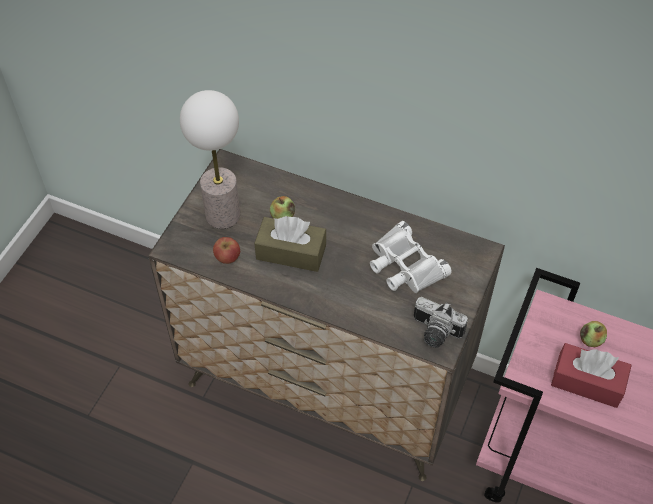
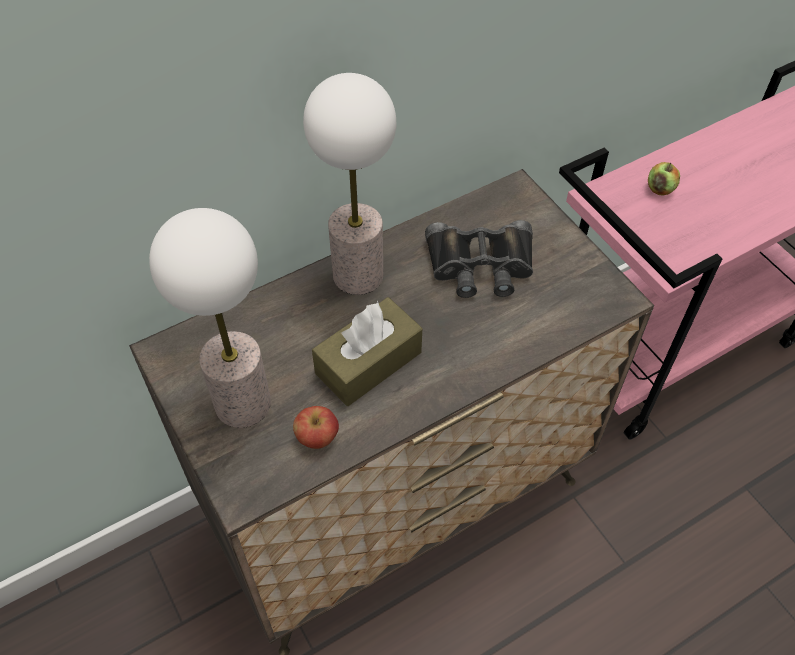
camera: 55 degrees left, 0 degrees up
(282, 216) = (305, 339): apple -> none
(345, 213) = (357, 275): none -> table lamp
(404, 265) = (480, 265): white binoculars -> black binoculars
(434, 333) = (593, 293): camera -> none
(587, 382) = (707, 221): red tissue box -> none

